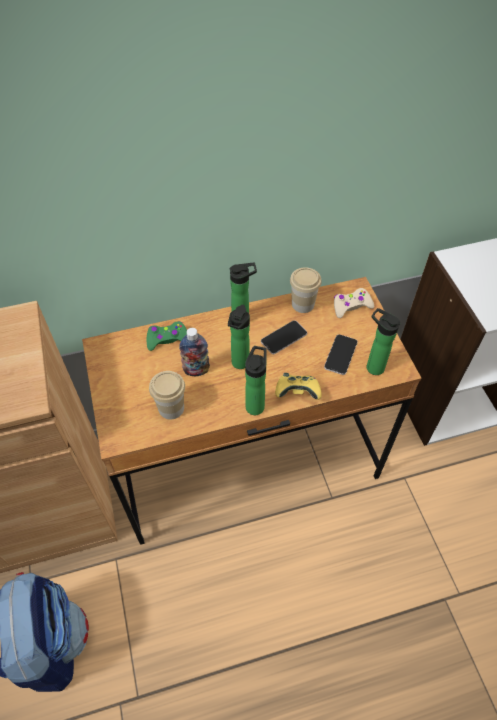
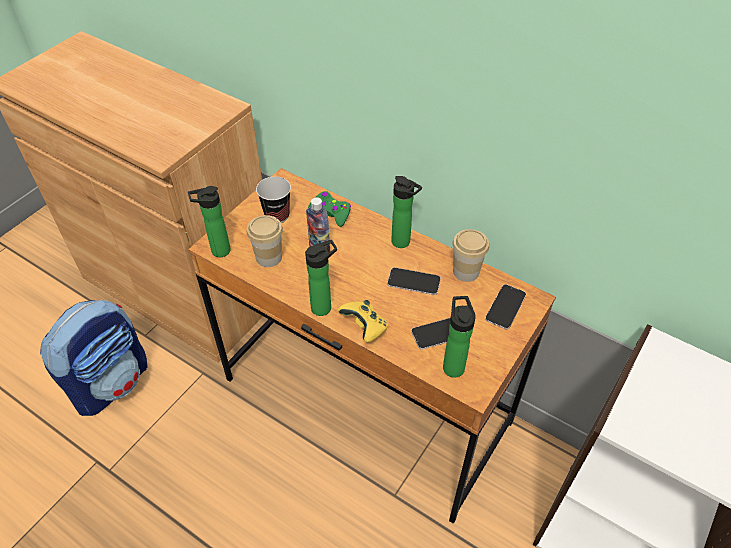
camera: 50 degrees right, 5 degrees down
(132, 374) = (277, 215): none -> cup
(239, 364) = (353, 270): bottle -> bottle (217, 251)
(351, 306) = (505, 307): beige game controller -> phone

